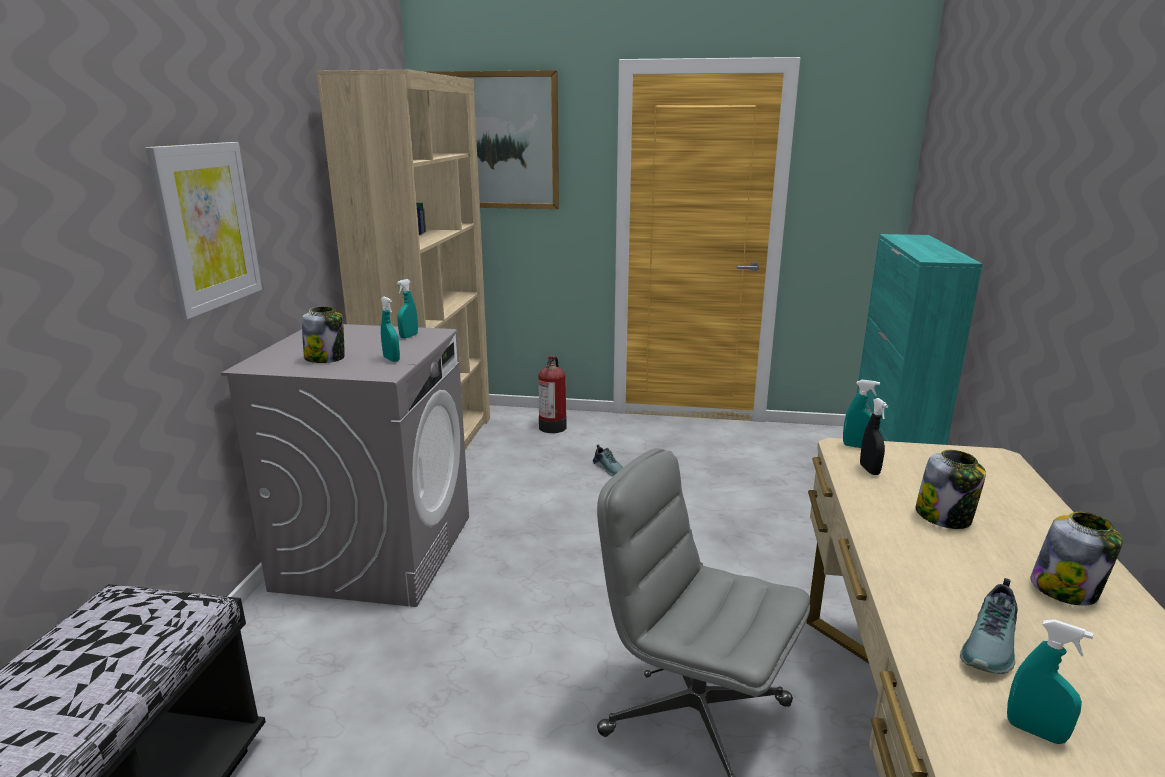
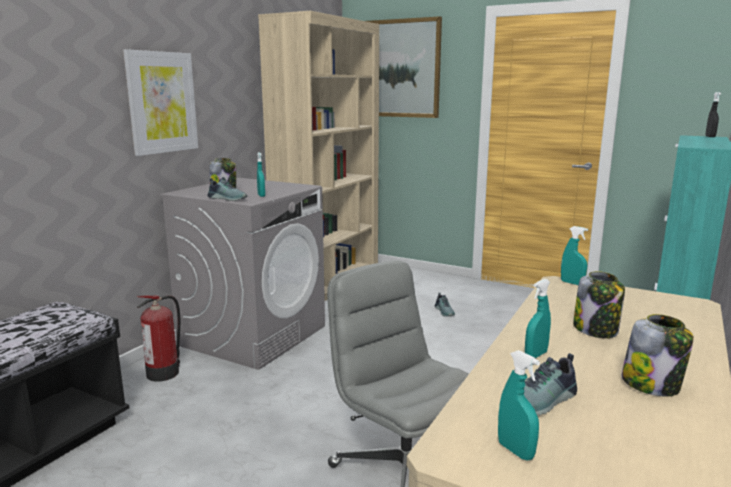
camera: 20 degrees right, 5 degrees down
(347, 371) = (228, 198): none -> shoe
(409, 336) = (286, 187): turquoise spray bottle -> turquoise spray bottle (536, 355)
(553, 426) = (420, 281): fire extinguisher -> fire extinguisher (164, 372)
(869, 470) = (565, 296): black spray bottle -> black spray bottle (710, 137)

